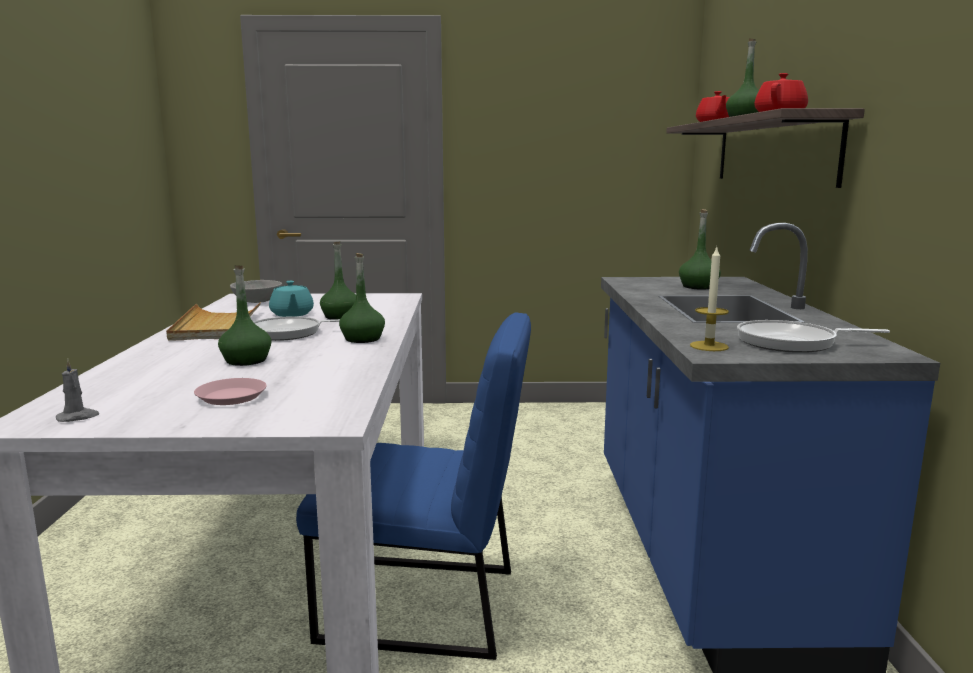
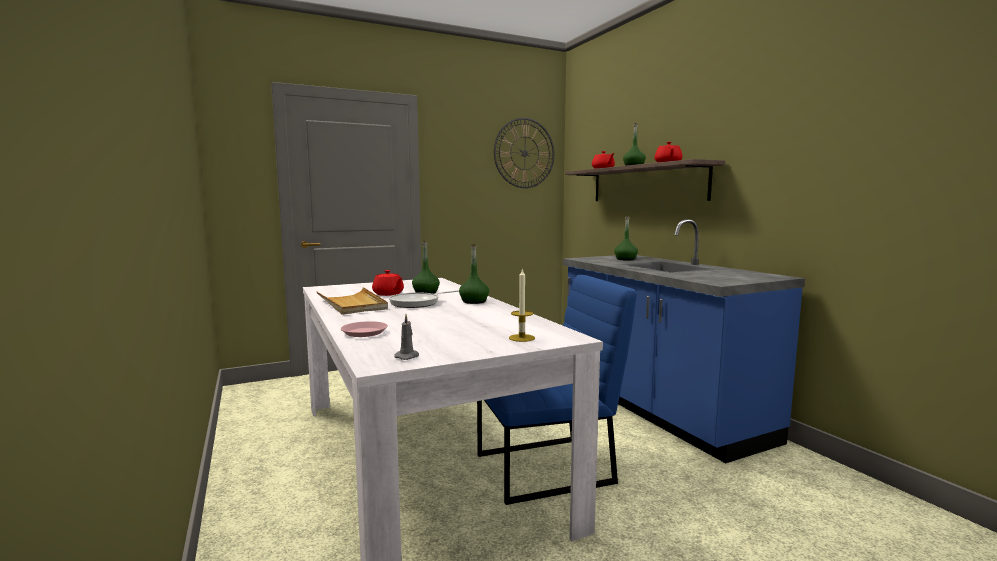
camera: 25 degrees left, 5 degrees down
(231, 396) = (477, 335): pink plate -> pink plate (364, 332)
(246, 360) = (432, 318): green bottle -> none
(257, 301) = (340, 289): grey bowl -> none
(292, 314) = (388, 294): turquoise teapot -> red teapot
(621, 97) = (524, 153): none -> wall clock
(709, 346) = (707, 280): candle -> candle (521, 338)
(792, 343) = (734, 276): frying pan -> none

